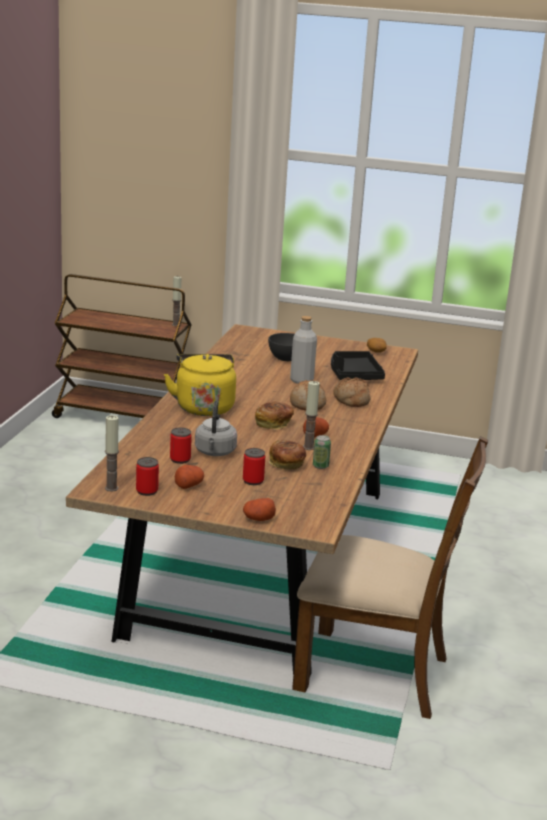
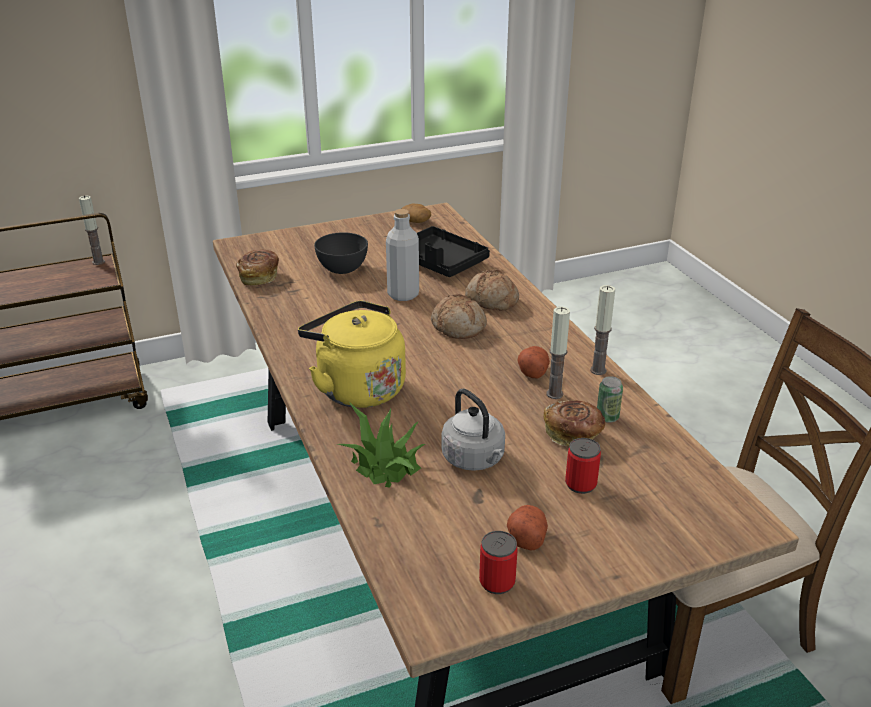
camera: 35 degrees left, 10 degrees up
(111, 488) = (448, 606): candle -> candle (598, 370)
(167, 437) = (384, 464): none -> potted plant
(180, 459) = (454, 496): can -> none
(258, 519) = (679, 548): potato -> none
(273, 424) = (469, 376): bread -> bread (259, 277)

